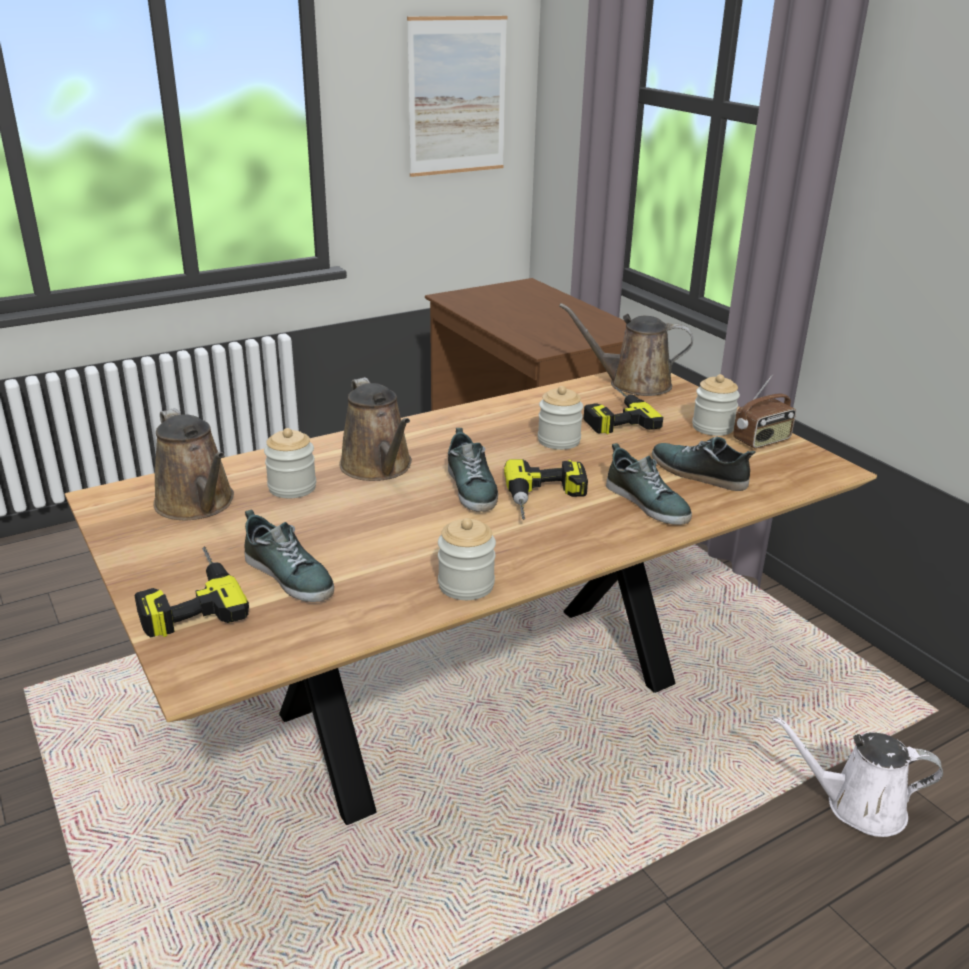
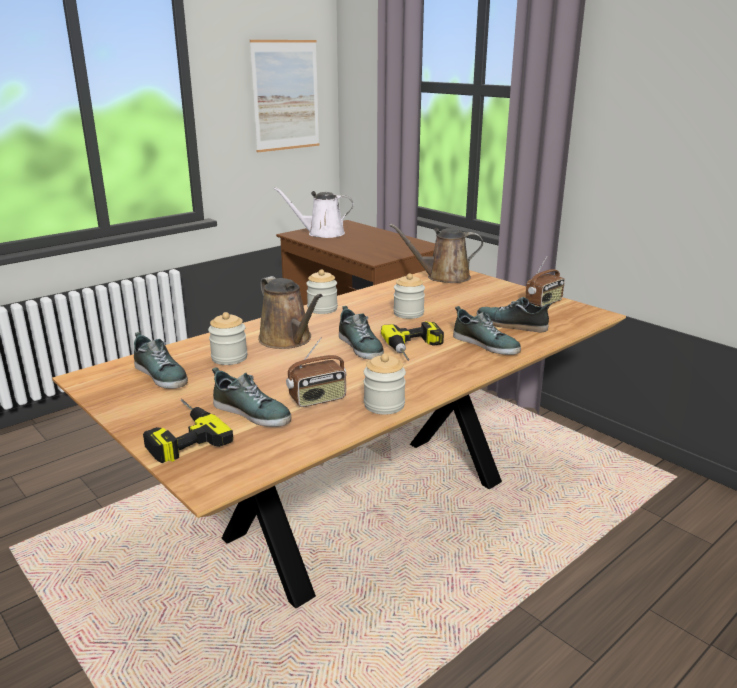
camera: 10 degrees left, 5 degrees down
(198, 504) = (161, 375): brown watering can -> shoe
(382, 565) = (318, 399): none -> radio
(613, 416) = (438, 296): power drill -> none
(712, 427) = (508, 297): jar -> jar (322, 309)
(857, 806) = (646, 543): white watering can -> white watering can (322, 233)

